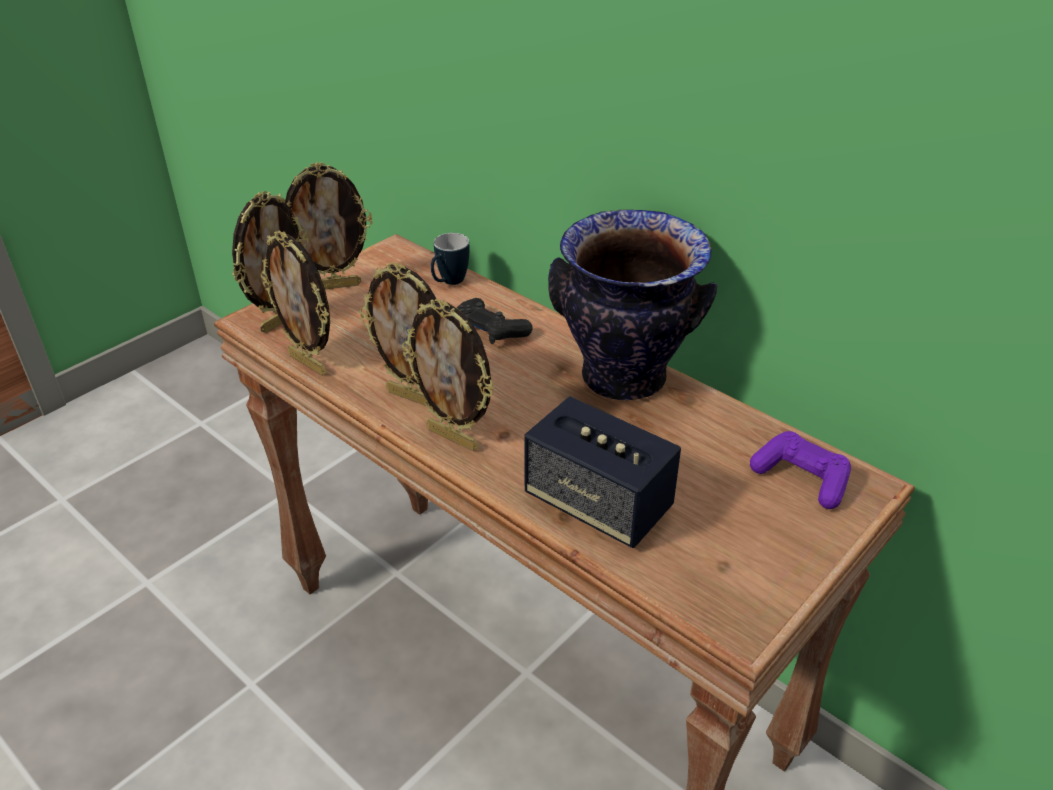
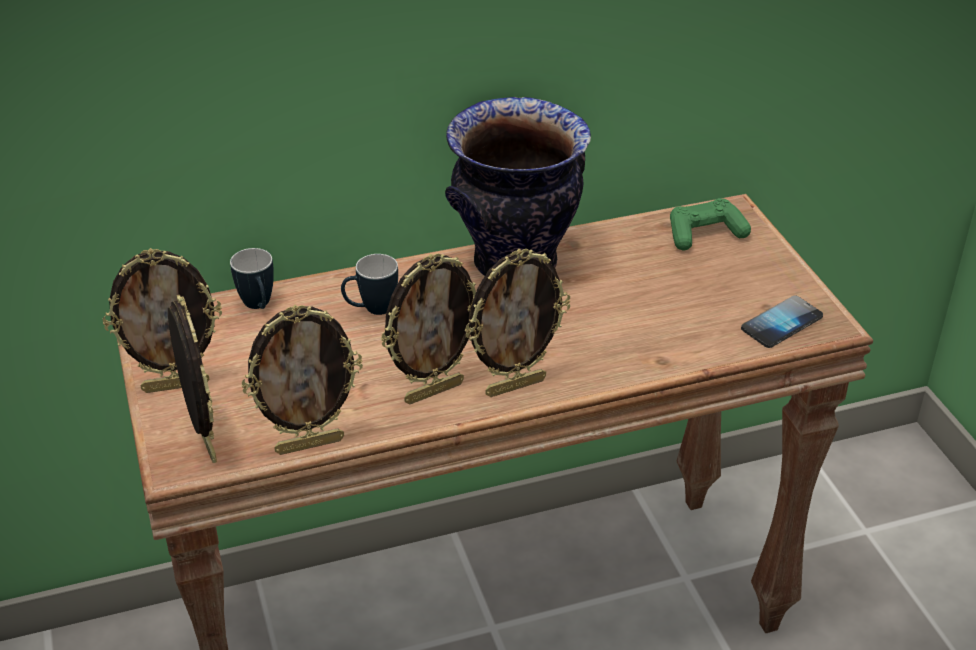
camera: 60 degrees left, 0 degrees up
(335, 286) = (176, 385): picture frame -> picture frame turned 60 degrees clockwise
(490, 331) = (371, 310): black game controller -> mug
(597, 504) = (661, 338): speaker -> none
(705, 586) = (781, 324): none -> phone
(801, 478) = (705, 234): purple game controller -> green game controller

